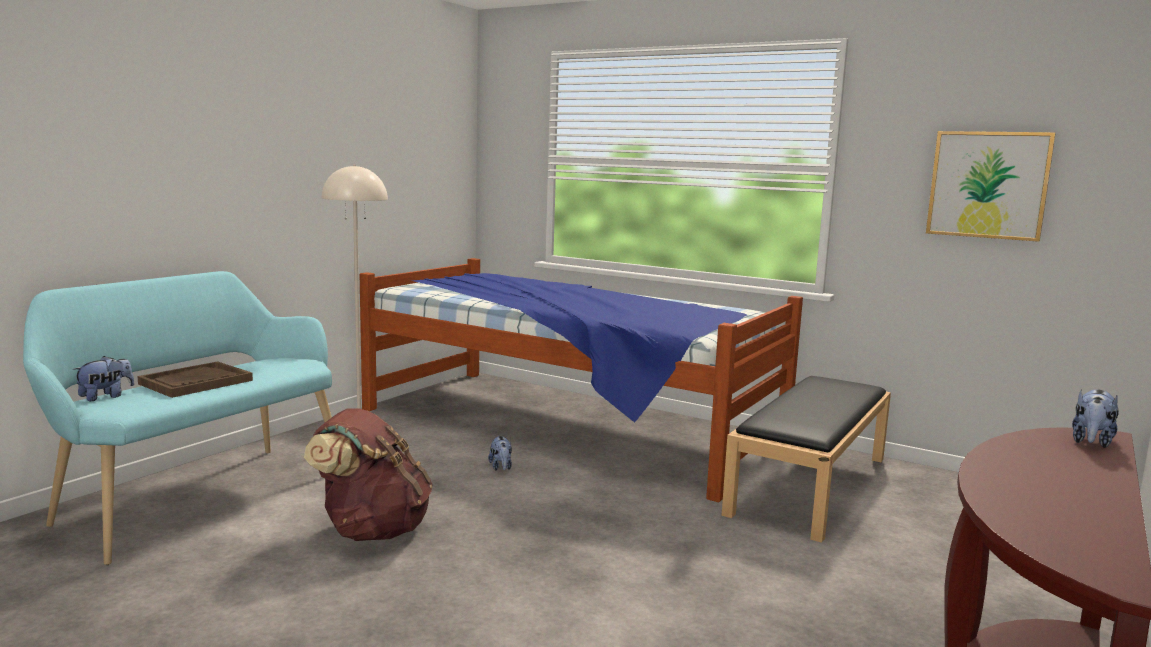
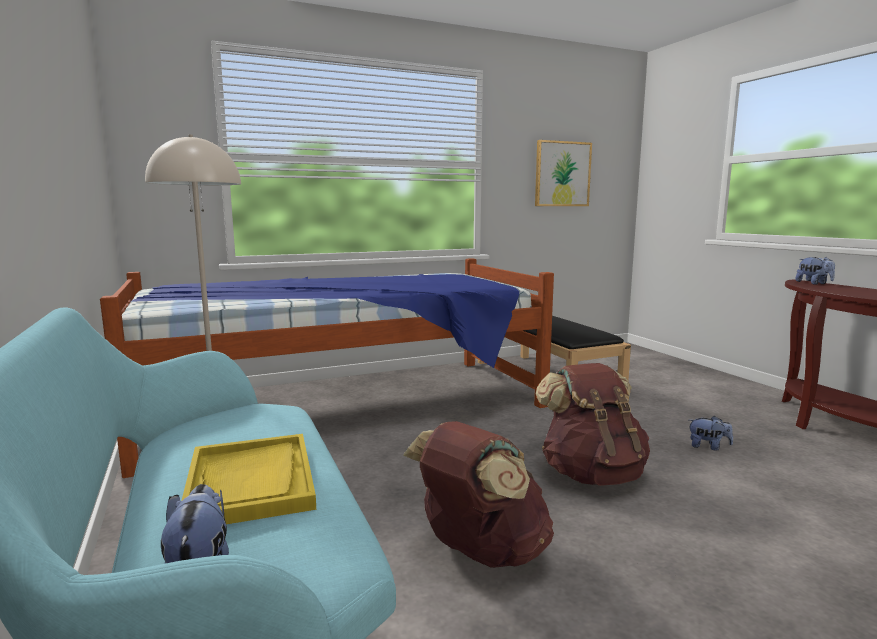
camera: 55 degrees left, 0 degrees up
(196, 382) = (251, 482): brown tray -> yellow tray
(501, 467) = (399, 453): plush toy -> plush toy (708, 447)
(565, 551) = (591, 474): none -> brown backpack

